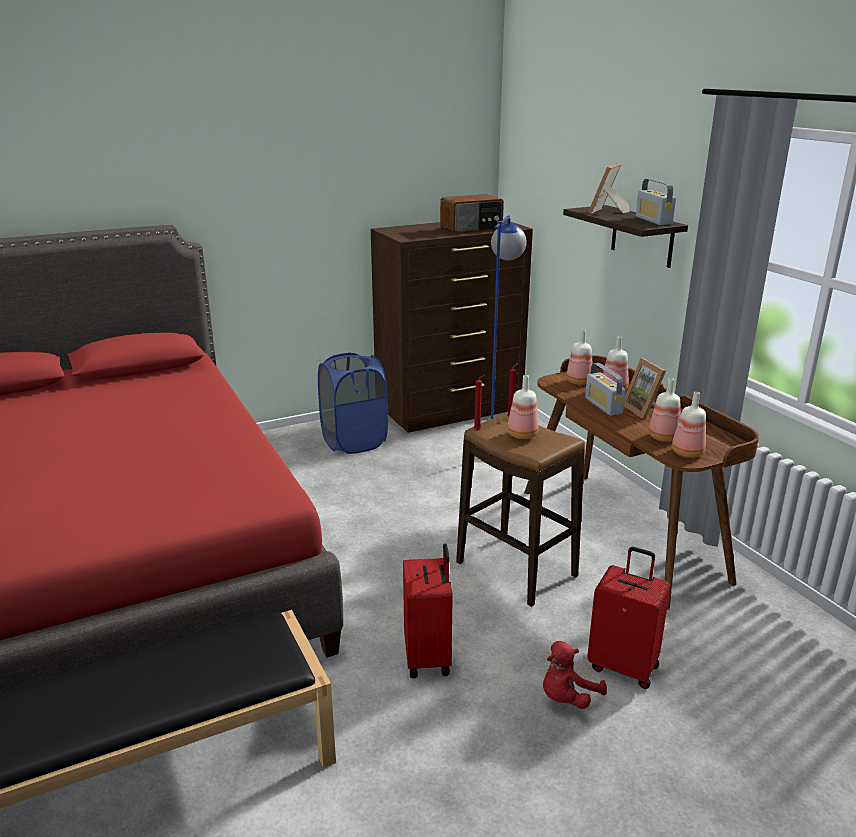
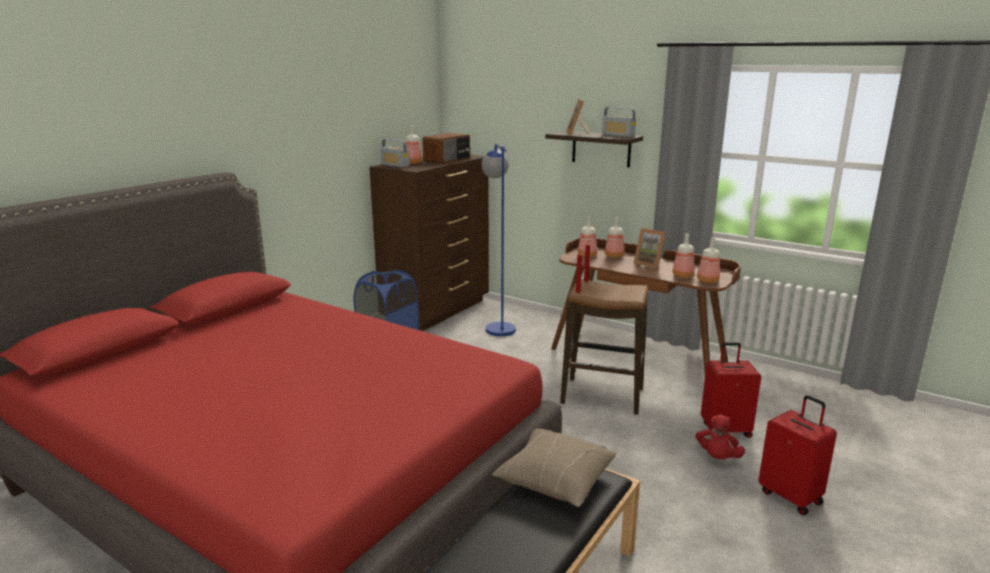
camera: 30 degrees left, 5 degrees down
(233, 645) = (555, 479): none -> beige pillow
(429, 657) = (613, 465): red suitcase -> red suitcase (791, 496)
(521, 435) = (607, 290): bottle -> bottle (412, 163)
(603, 406) = (623, 266): radio -> radio (395, 165)

